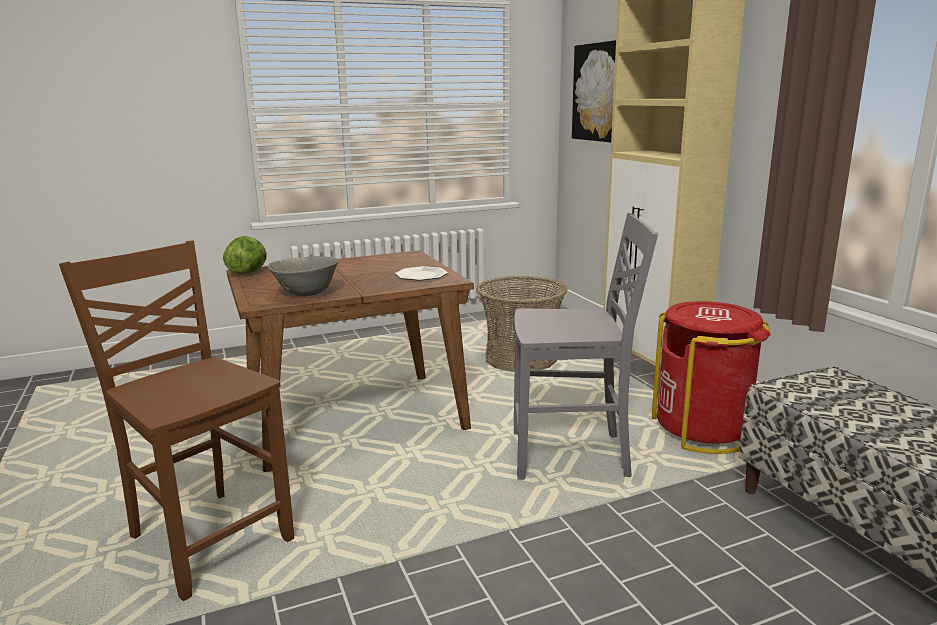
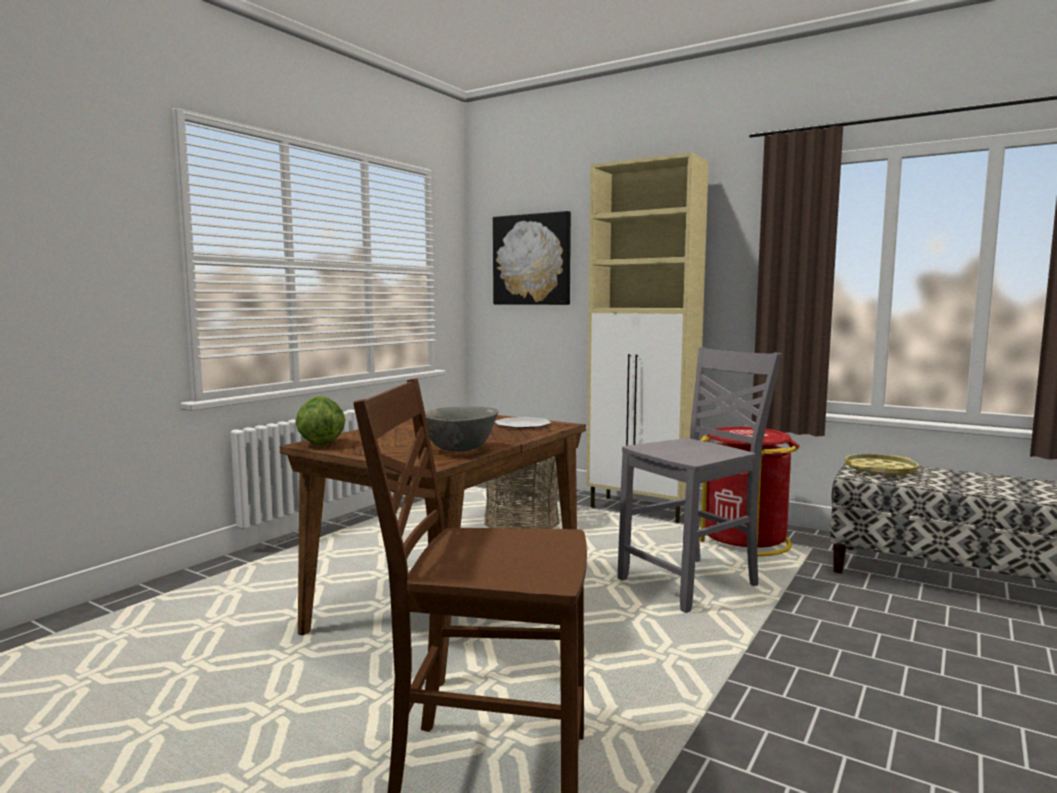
camera: 35 degrees left, 10 degrees down
(829, 390) = (880, 471): none -> yellow tray

